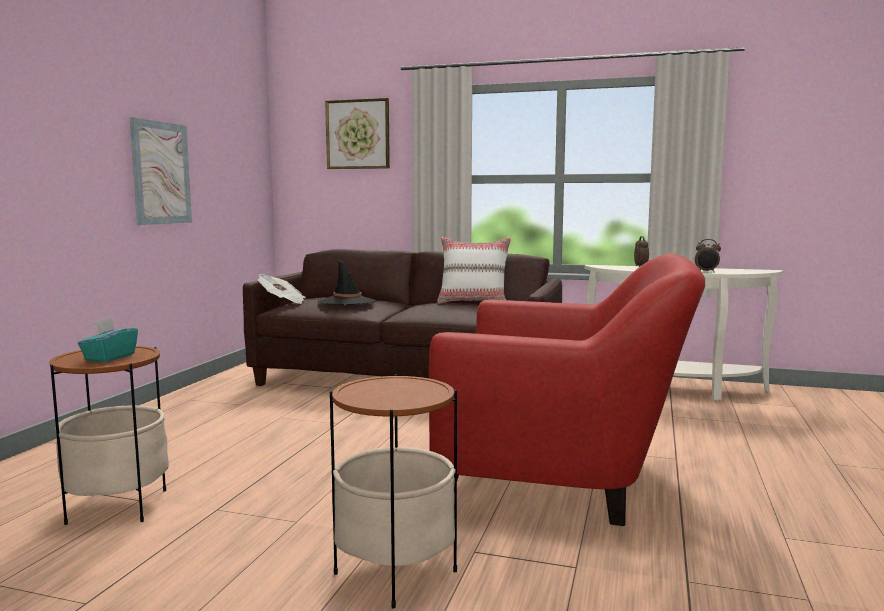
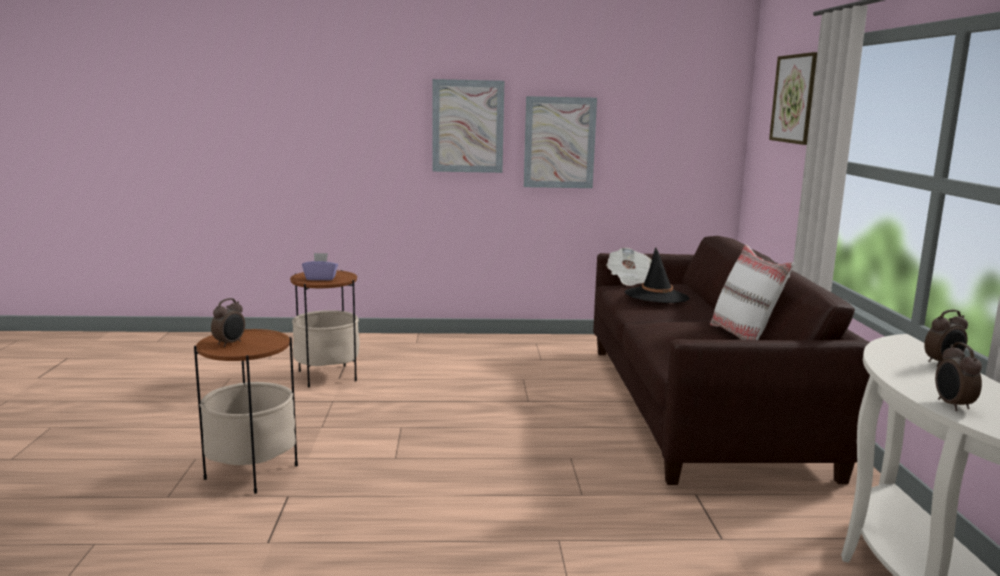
camera: 70 degrees right, 5 degrees up
(78, 150) = (468, 126): none -> picture
(109, 358) = (321, 278): turquoise tissue box -> purple tissue box
(393, 397) = (230, 343): none -> alarm clock
(562, 477) = (459, 522): red armchair -> none

